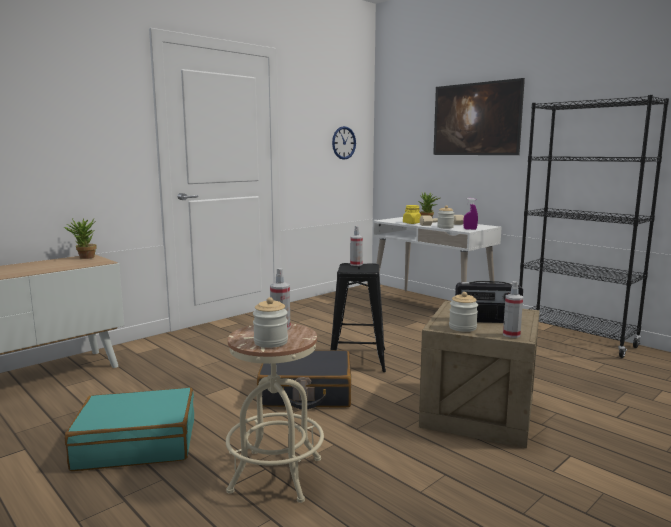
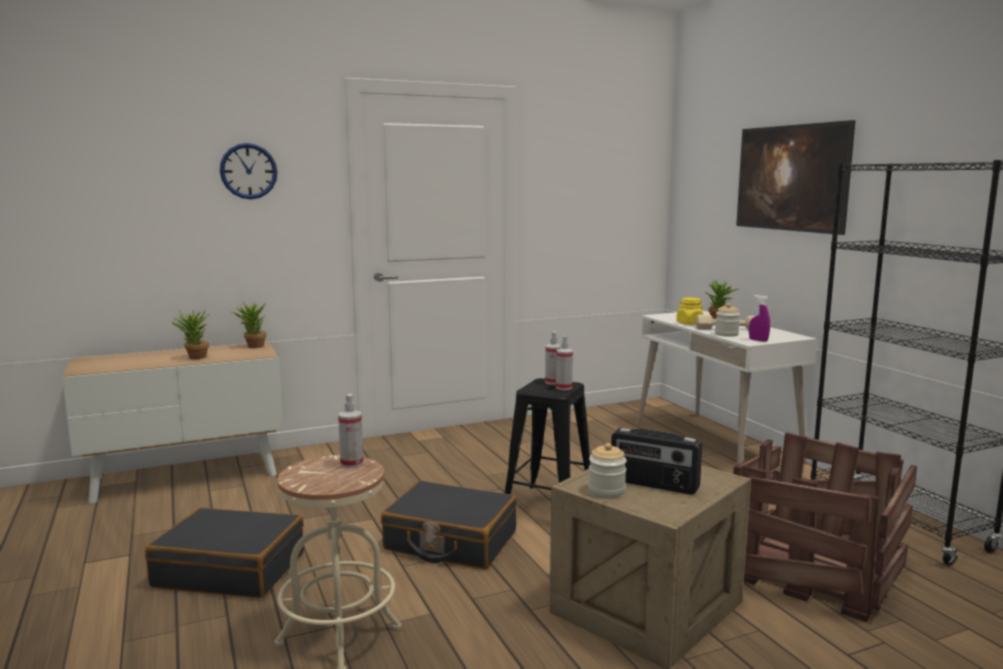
camera: 20 degrees right, 0 degrees up
(39, 268) = (194, 358): none -> potted plant
(137, 443) = (230, 570): turquoise suitcase -> black suitcase
(271, 342) = (319, 481): jar -> none
(343, 143) = (618, 205): wall clock -> wall clock (248, 171)
(511, 334) = (659, 510): spray bottle -> spray bottle (564, 387)
(558, 373) = (818, 572): none -> crate

